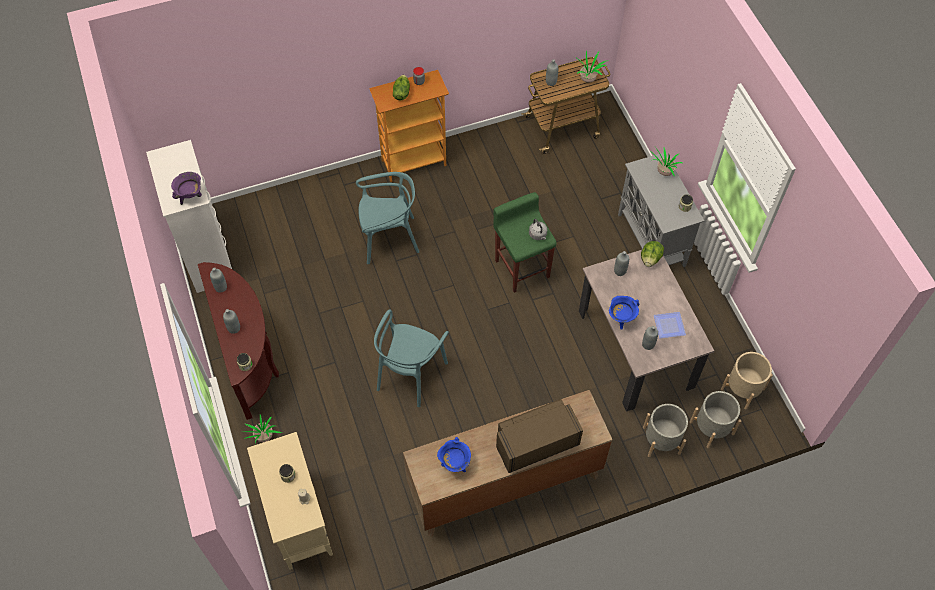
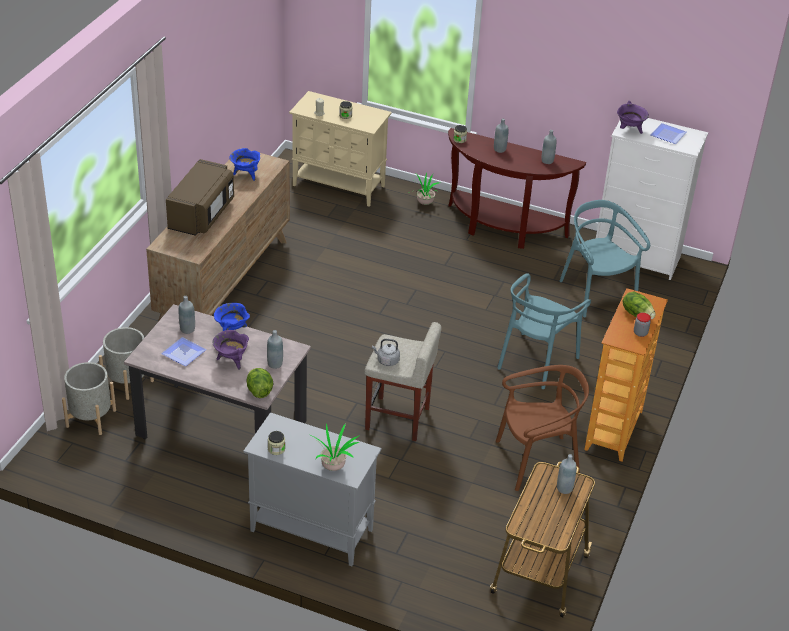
camera: 130 degrees right, 20 degrees down
(174, 171) = (667, 134): none -> plate
(410, 374) = (381, 293): turquoise chair -> turquoise chair (596, 293)
(480, 180) = (536, 461): none -> brown chair
(522, 268) = (398, 419): green stool -> beige stool
(588, 79) = (535, 521): potted plant -> none
(644, 295) = (231, 360): none -> purple cooking pot
(742, 389) = (89, 465): beige planter -> none

